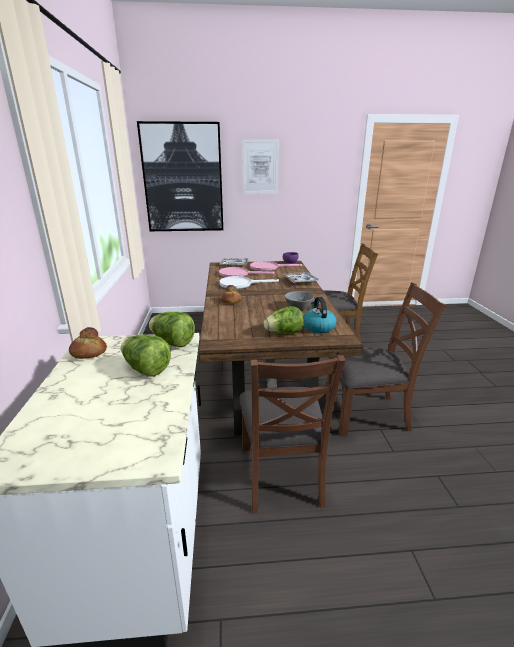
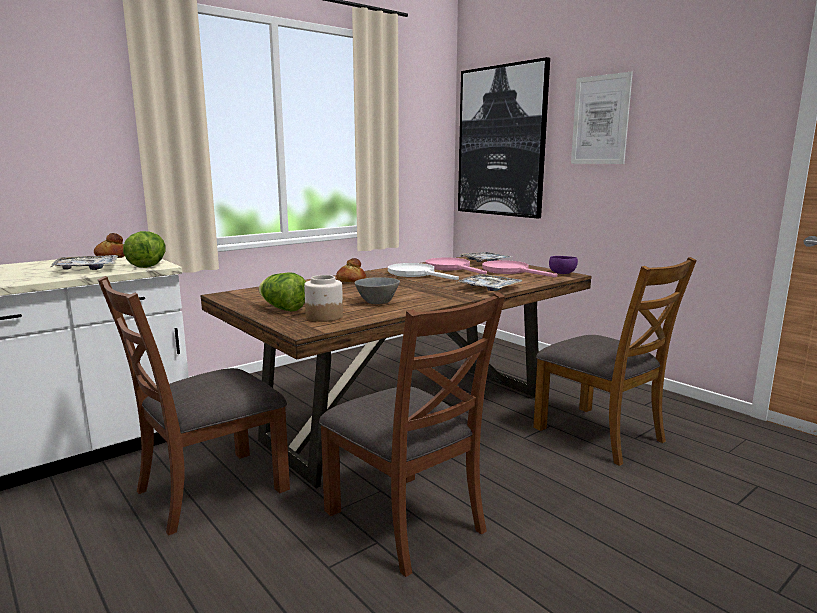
camera: 55 degrees right, 10 degrees down
(146, 369) = (87, 269): lettuce -> tray
(318, 327) = (324, 317): kettle -> jar

